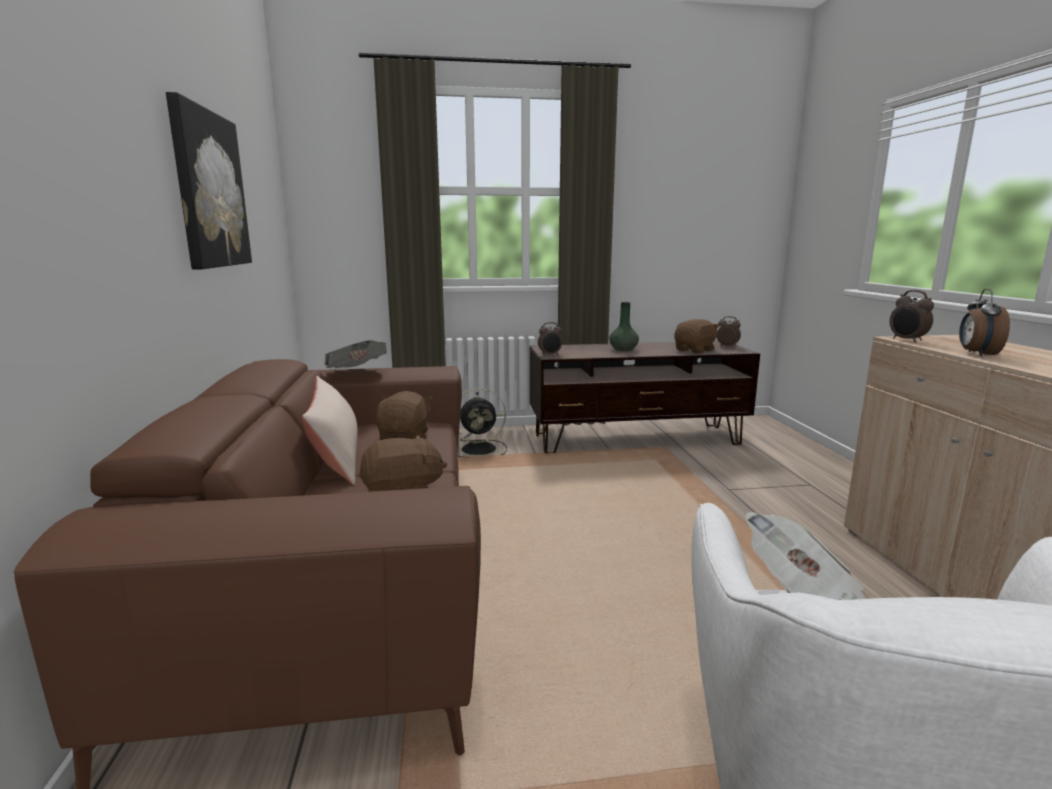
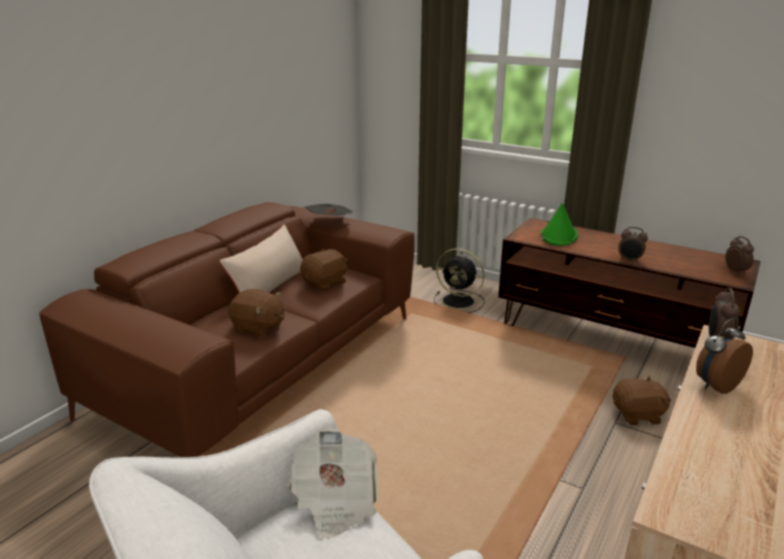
camera: 40 degrees right, 10 degrees up
(209, 190) = (240, 84): picture -> none
(550, 355) = (521, 235): alarm clock -> alarm clock (629, 260)
(577, 350) = (558, 235): none -> green hat
(623, 349) = (606, 246): green vase -> none
(695, 350) = (682, 266): brown plush toy -> brown plush toy (638, 415)

